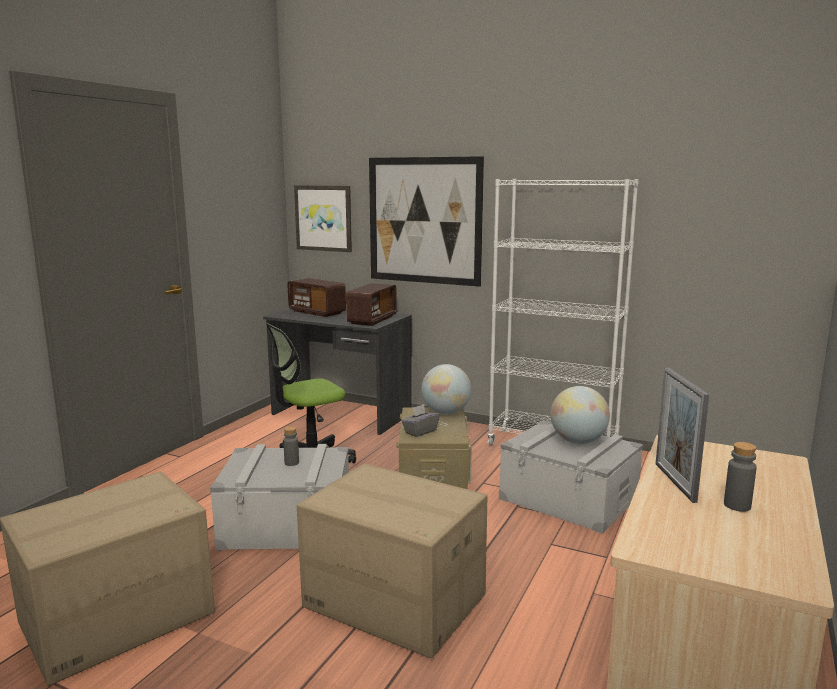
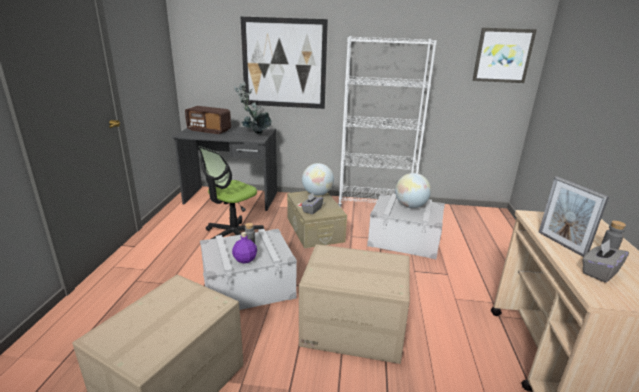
camera: 20 degrees left, 10 degrees up
(273, 475) = (245, 259): none -> purple bottle
(324, 218) = (205, 61): picture -> picture (502, 55)
(372, 320) = (254, 134): radio -> potted plant
(691, 522) = (599, 272): none -> grey tissue box

